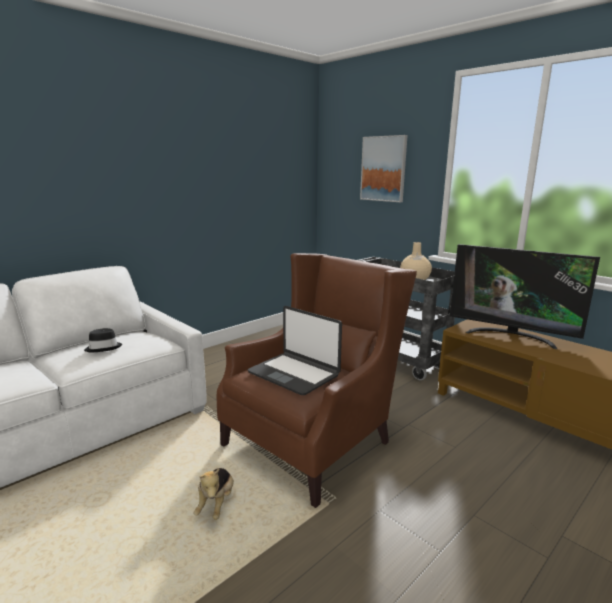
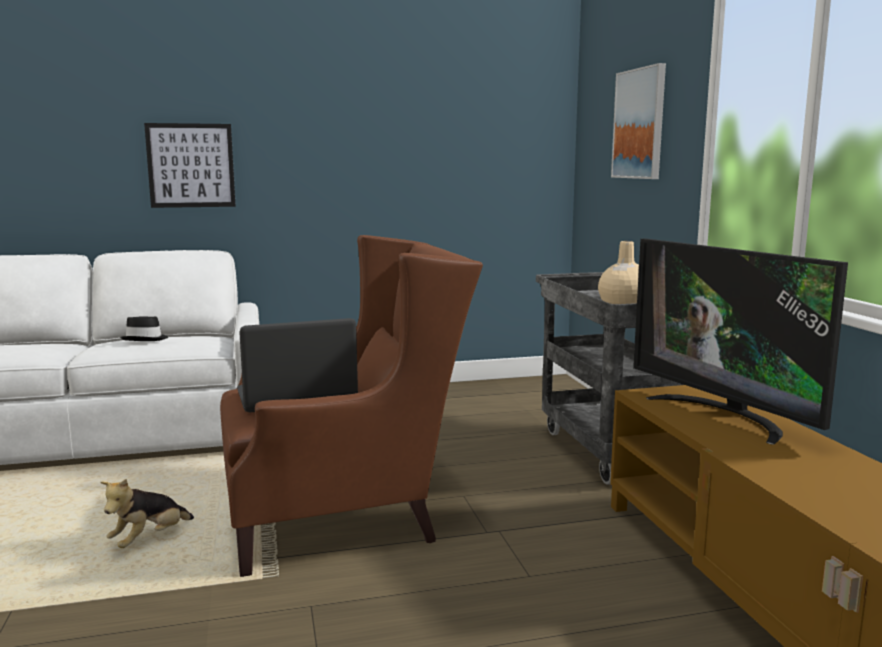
camera: 30 degrees right, 5 degrees down
(82, 199) = (191, 165): none -> picture
(294, 374) = (296, 397): laptop -> laptop turned 90 degrees clockwise

